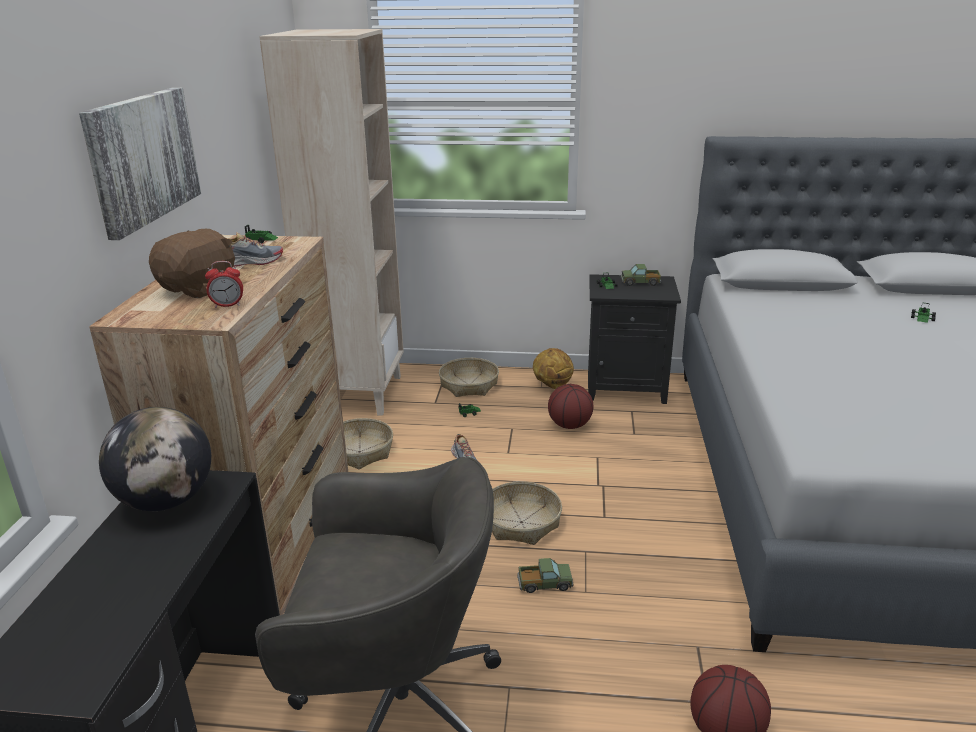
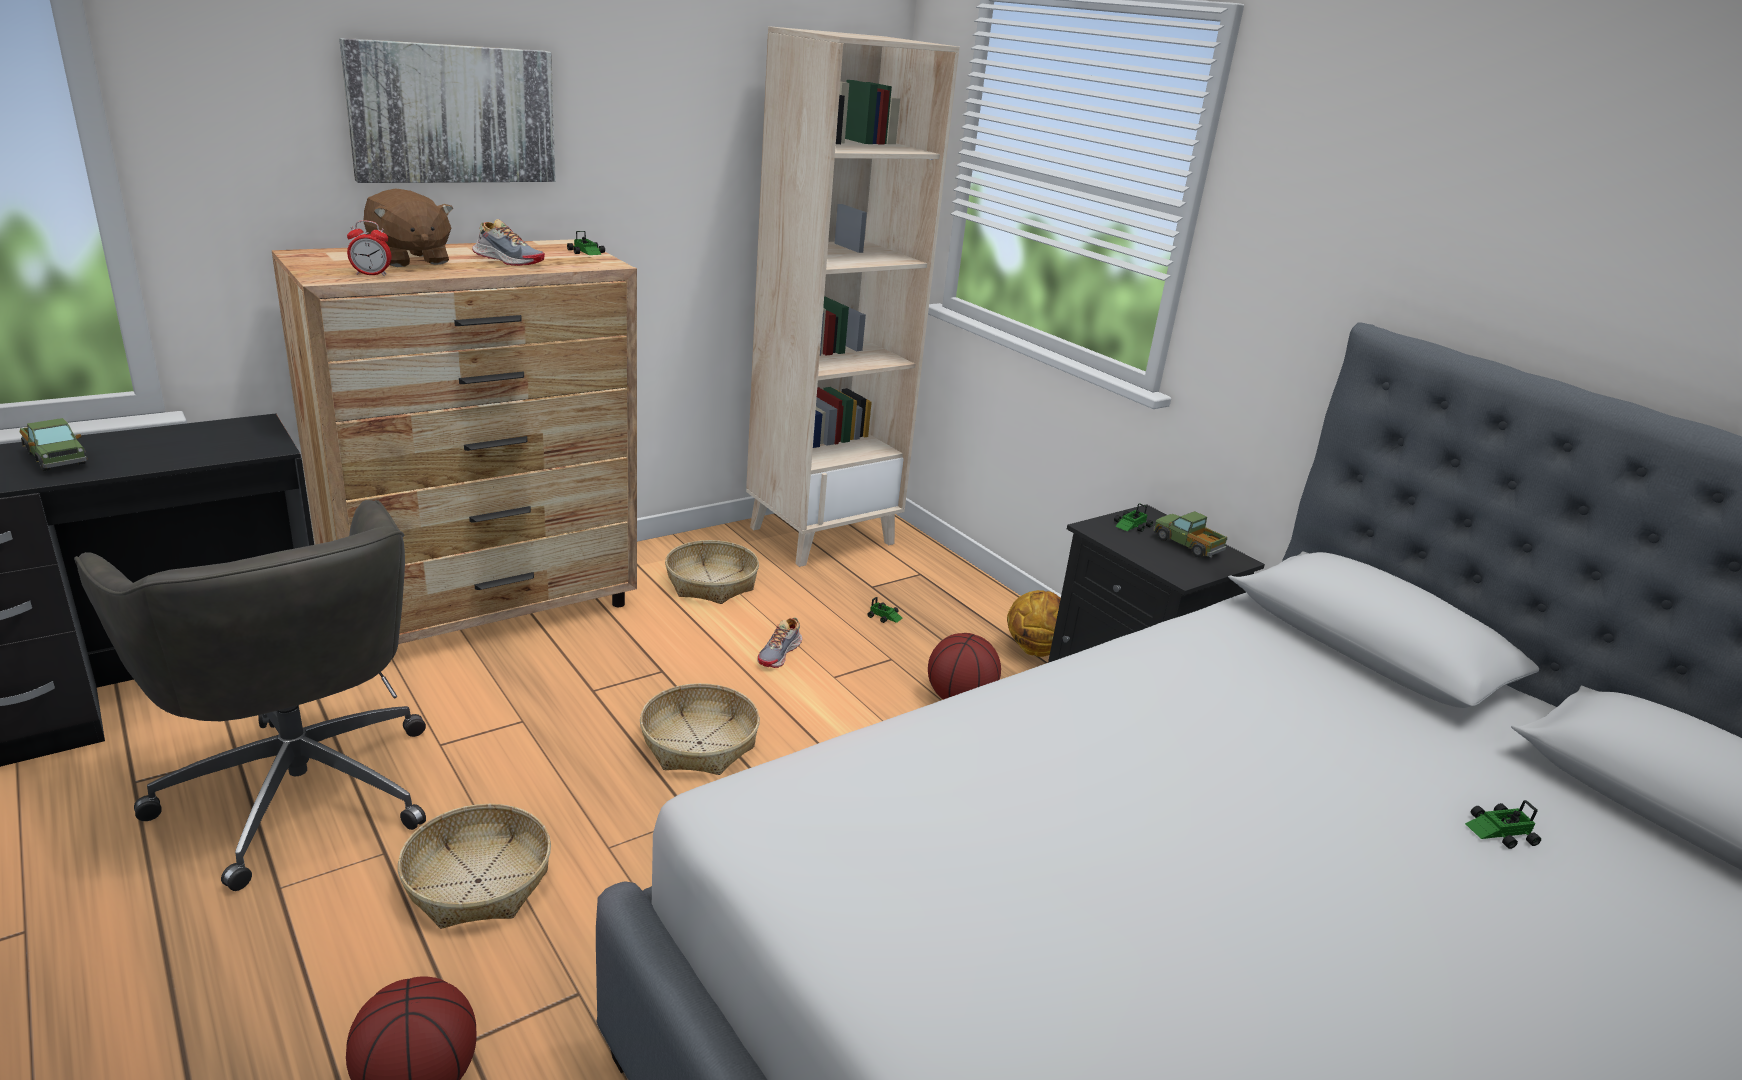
camera: 45 degrees right, 0 degrees up
(166, 501) = (216, 436): globe -> none
(200, 288) = (409, 259): brown plush toy -> brown plush toy turned 60 degrees clockwise
(227, 305) = (371, 274): alarm clock -> alarm clock turned 45 degrees counterclockwise
(468, 385) = (943, 592): basket -> basket (477, 881)
(544, 584) = (593, 808): toy truck -> toy truck (56, 458)

